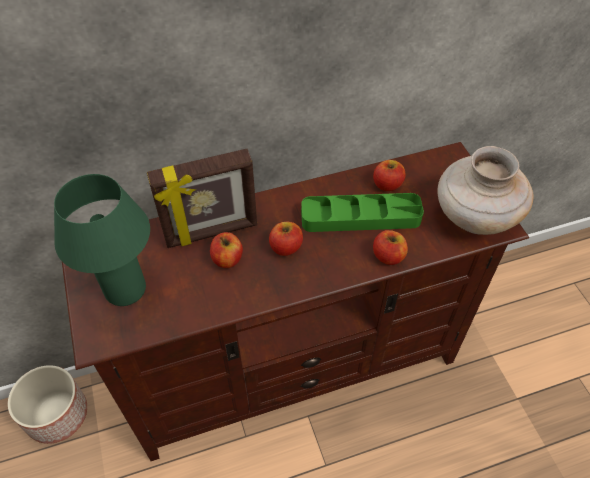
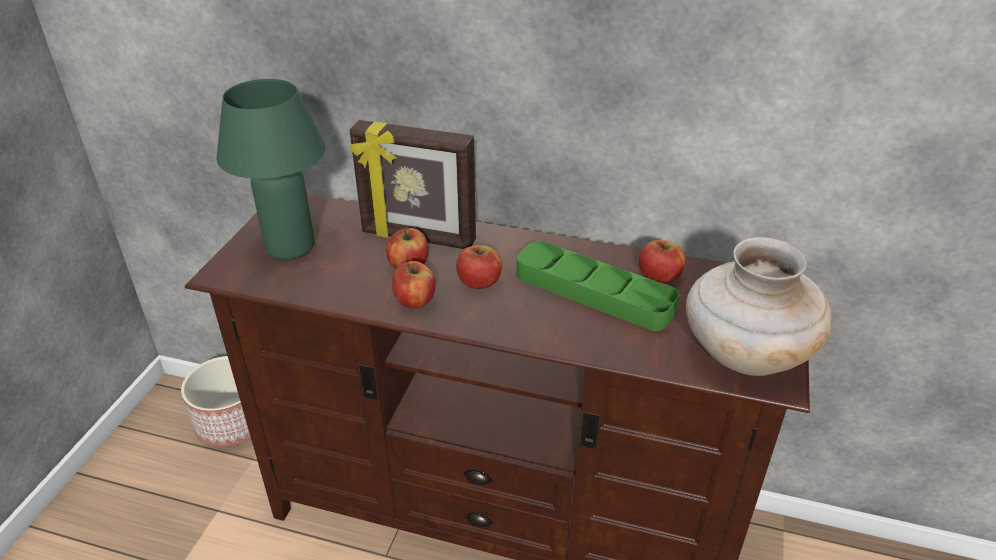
camera: 35 degrees right, 15 degrees down
(388, 256) = (588, 341): apple -> apple (415, 300)

